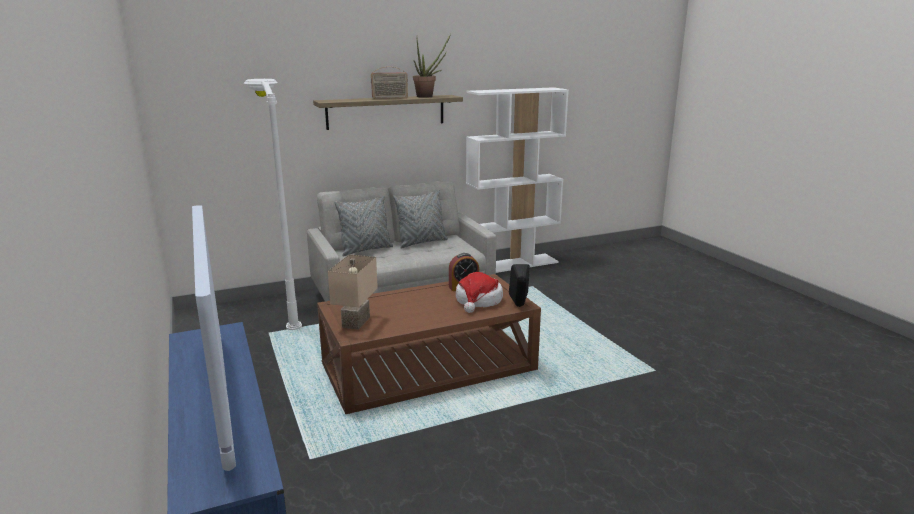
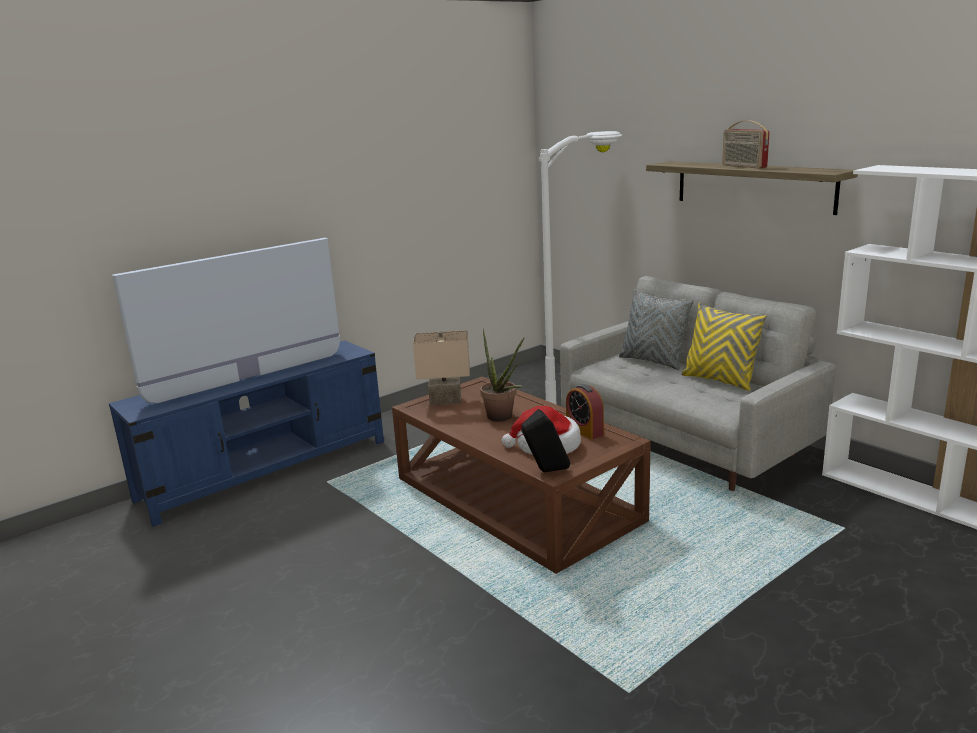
camera: 75 degrees right, 0 degrees up
(421, 242) = (719, 380): grey pillow -> yellow pillow
(428, 96) = (801, 169): potted plant -> potted plant (503, 418)

